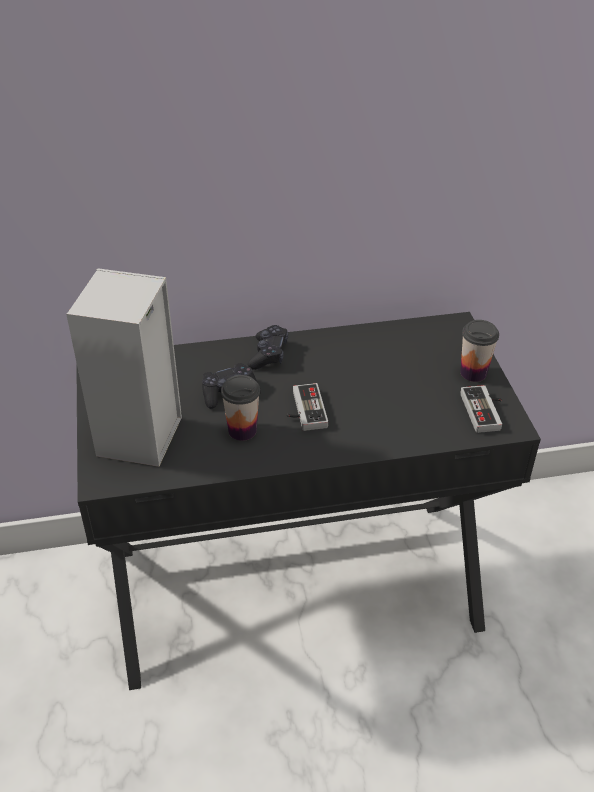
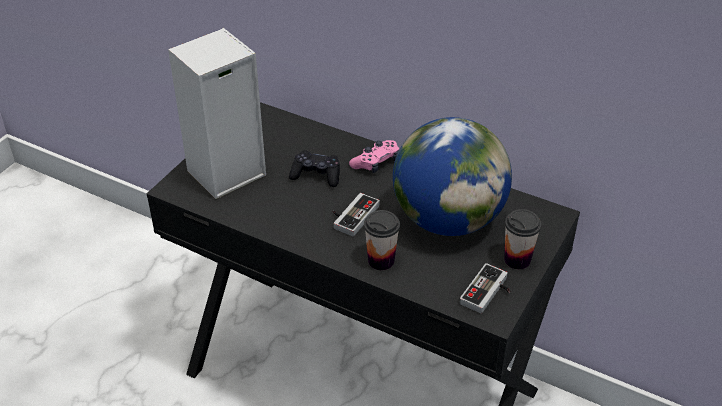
camera: 40 degrees right, 0 degrees up
(242, 430) = (294, 205): cup -> cup (381, 260)
(268, 354) = (376, 162): black game controller -> pink game controller
(385, 370) = (448, 220): none -> globe

